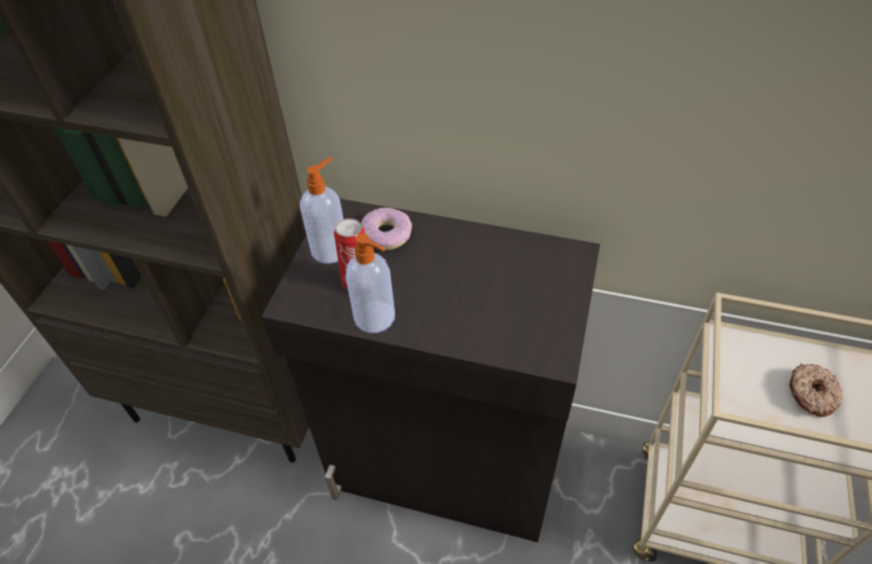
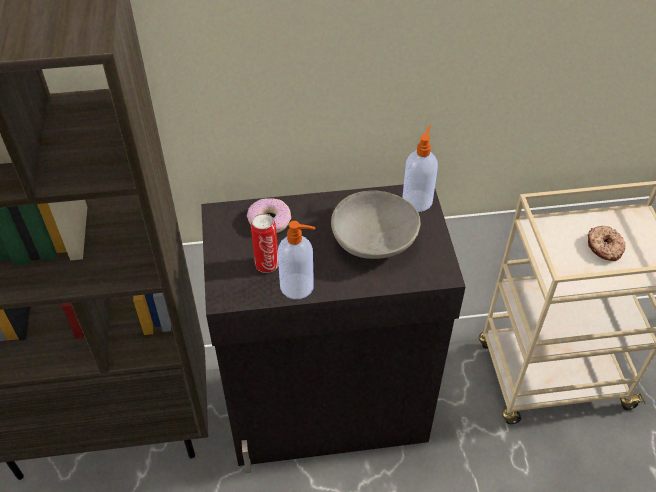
camera: 25 degrees left, 0 degrees up
(331, 249) = (231, 245): soap dispenser -> soap dispenser (417, 200)
(491, 292) = (373, 241): none -> grey bowl

